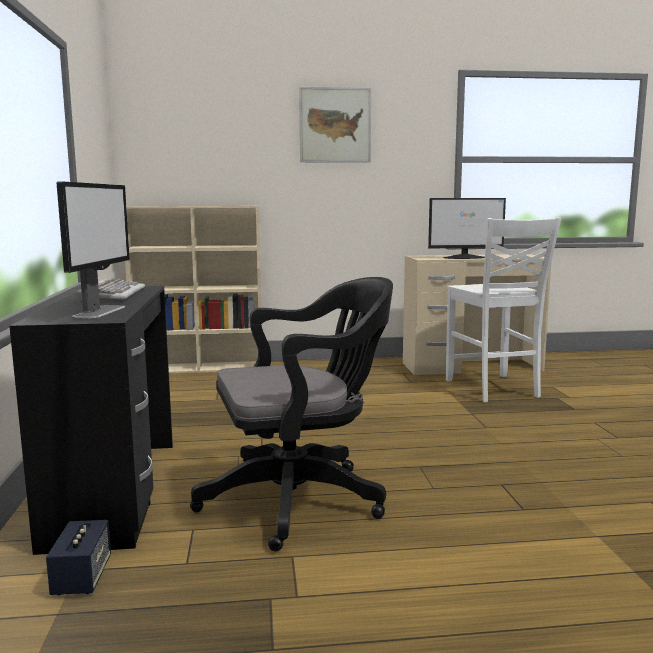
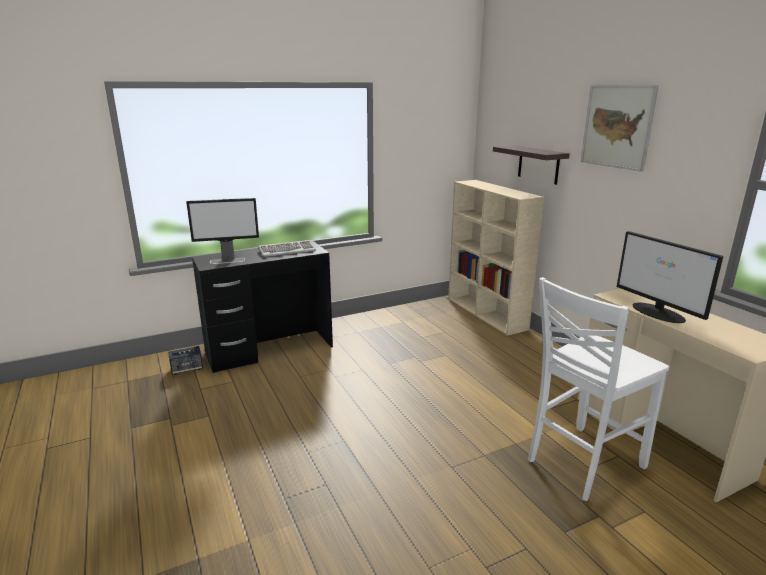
camera: 70 degrees right, 10 degrees up
(239, 172) = (538, 164): none -> shelf
(301, 499) = (274, 404): black office chair -> none

